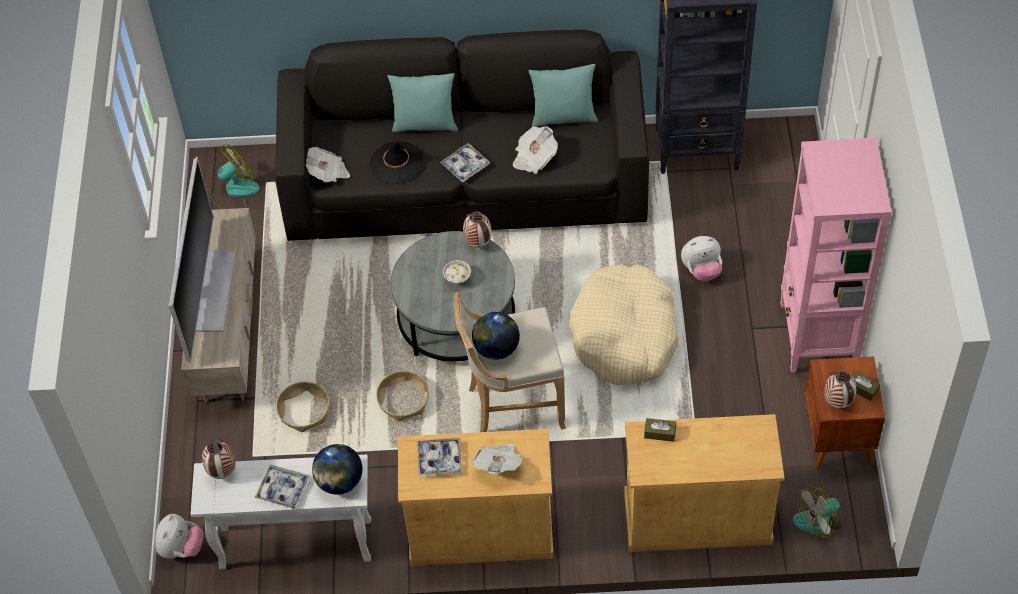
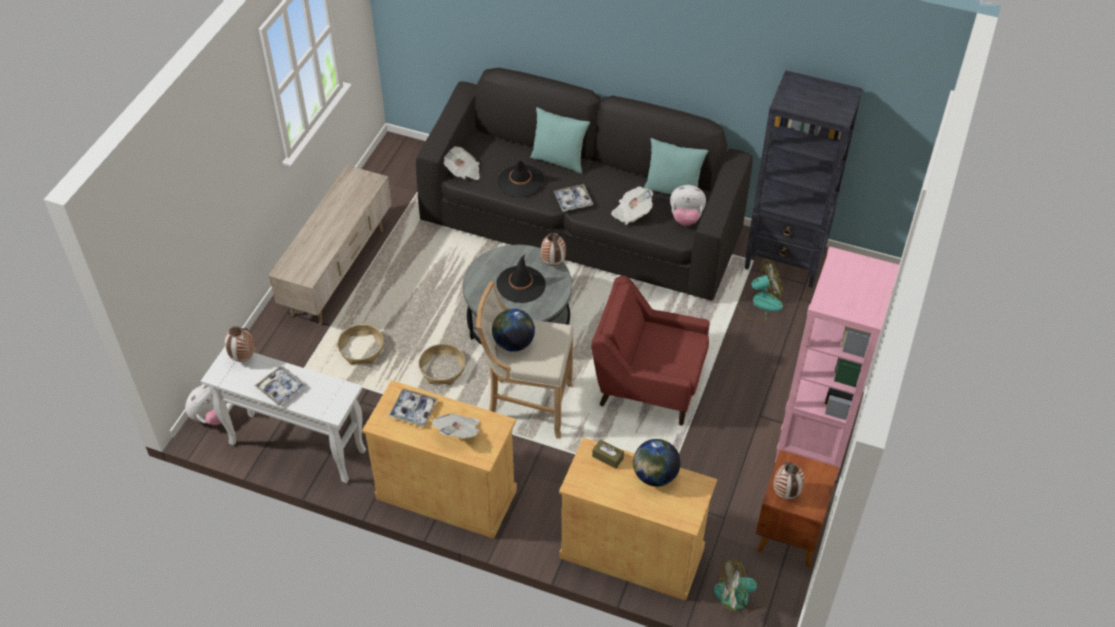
camera: 20 degrees right, 5 degrees down
(212, 291) = (324, 226): television -> none
(235, 192) = (402, 173): fan -> fan (760, 304)
(339, 482) = (328, 399): globe -> globe (654, 475)
(457, 279) = (521, 284): white bowl -> black hat
(624, 335) = (648, 383): beige dog bed -> red armchair
(701, 270) = (740, 355): plush toy -> plush toy (686, 218)
(862, 389) = (813, 490): brown tissue box -> none

